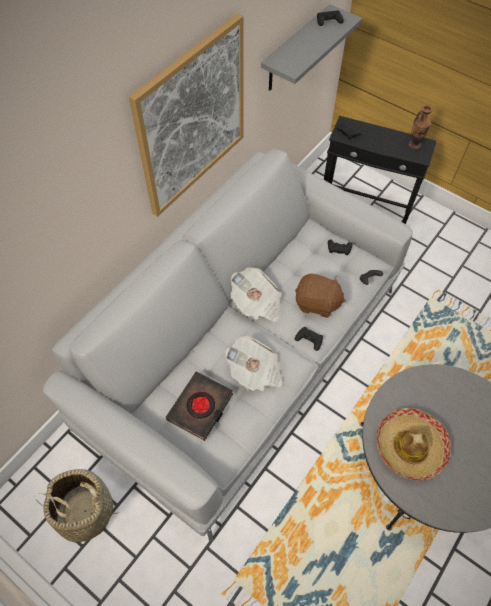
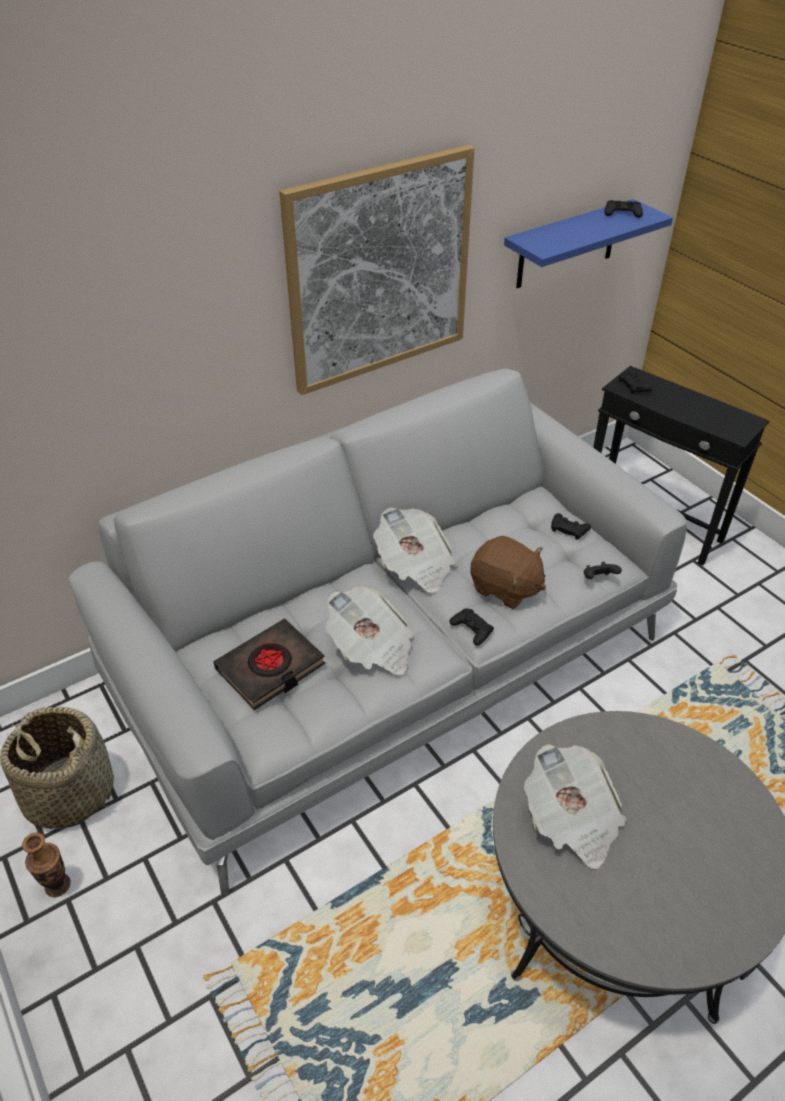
camera: 20 degrees right, 15 degrees down
(295, 50) = (567, 245): grey shelf -> blue shelf
(410, 447) = (572, 820): hat -> newspaper
(414, 145) = (731, 418): vase -> vase (58, 885)

